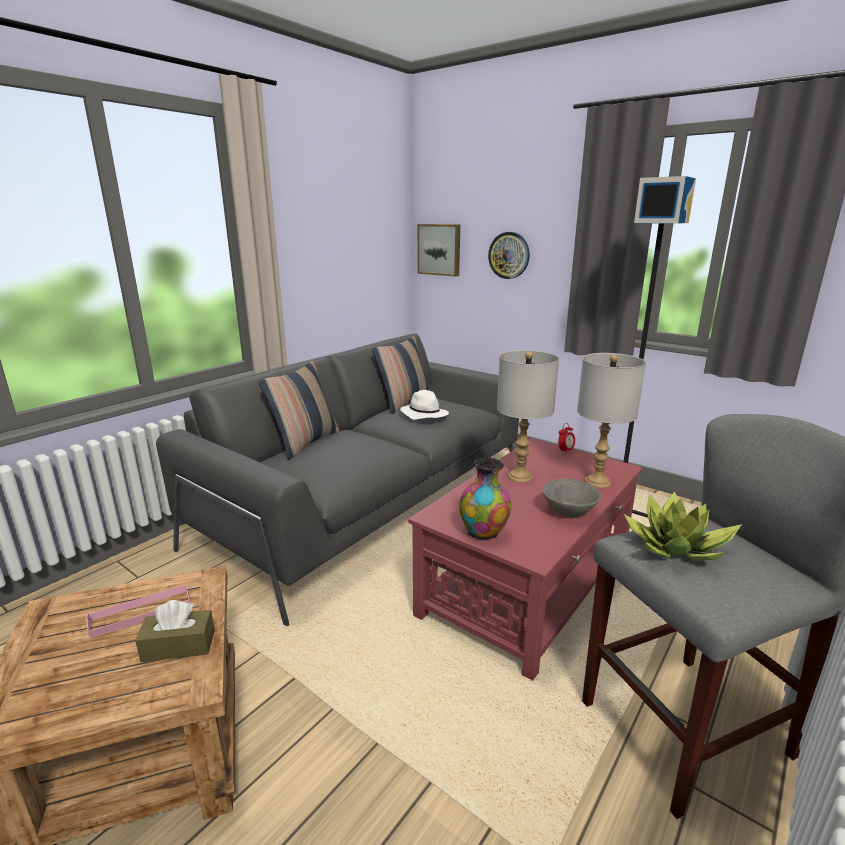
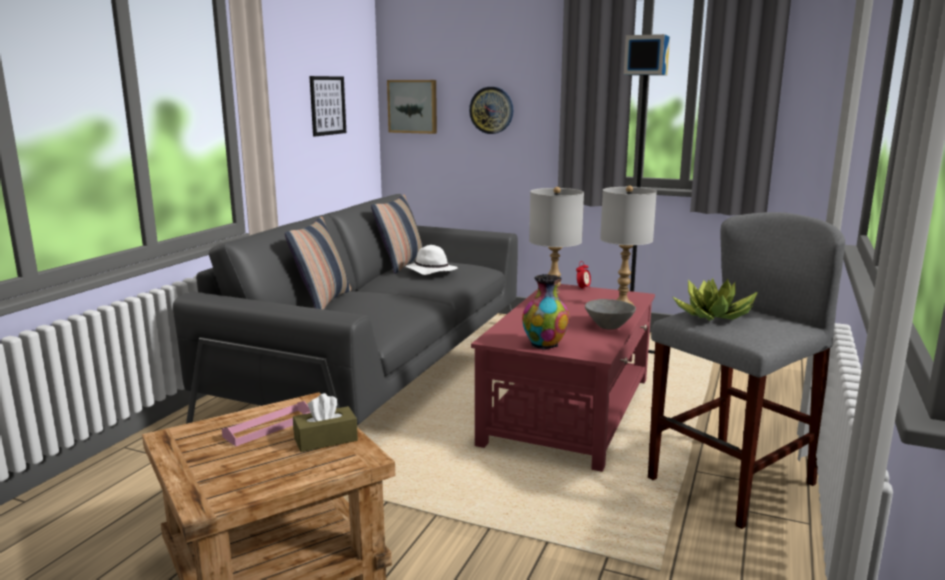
camera: 15 degrees left, 5 degrees down
(352, 249) = (327, 105): none -> picture

